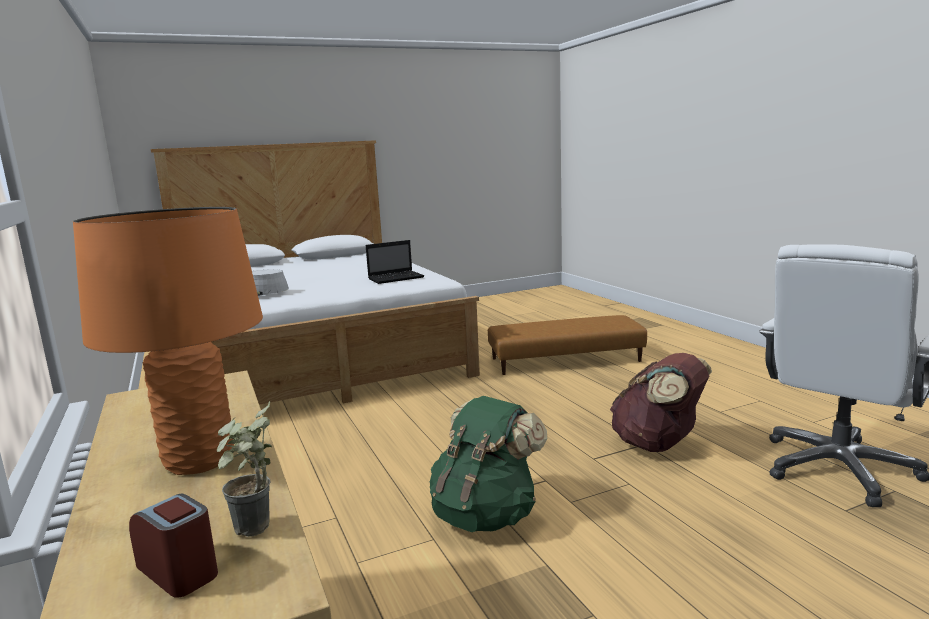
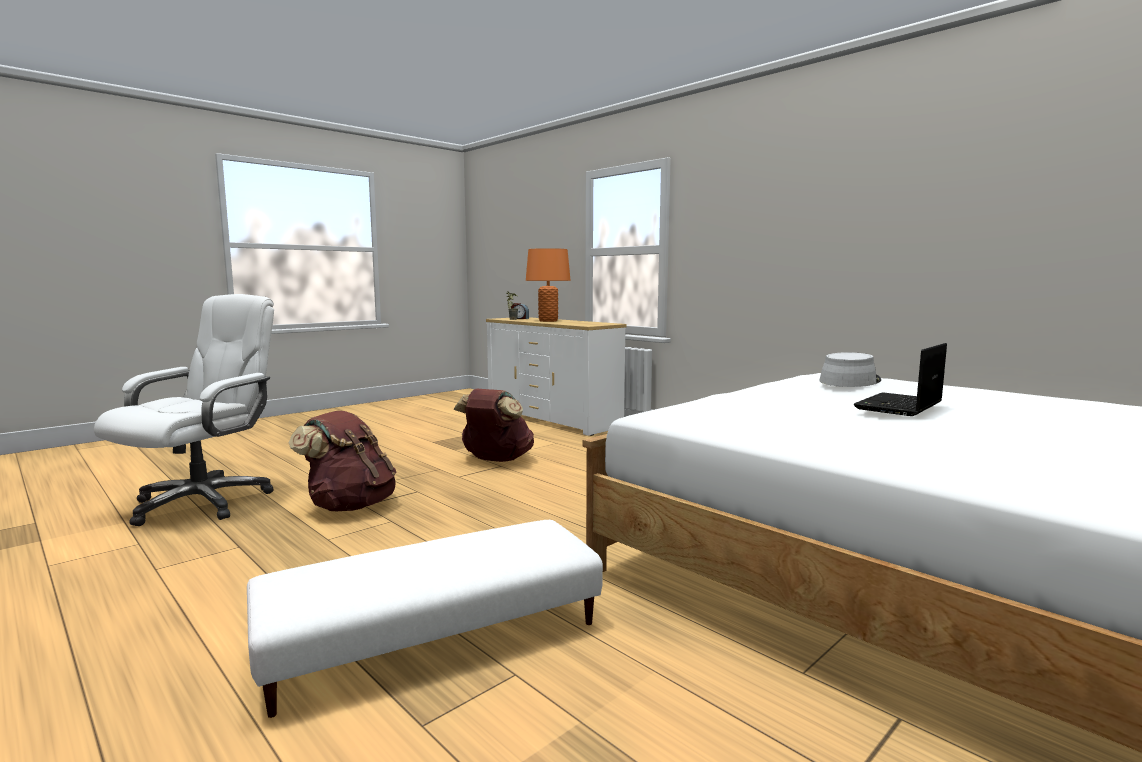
camera: 160 degrees right, 5 degrees down
(397, 278) = (739, 412): laptop -> laptop (899, 406)
(486, 515) = (496, 460): green backpack -> brown backpack
(565, 360) = (433, 635): brown ottoman -> white ottoman

